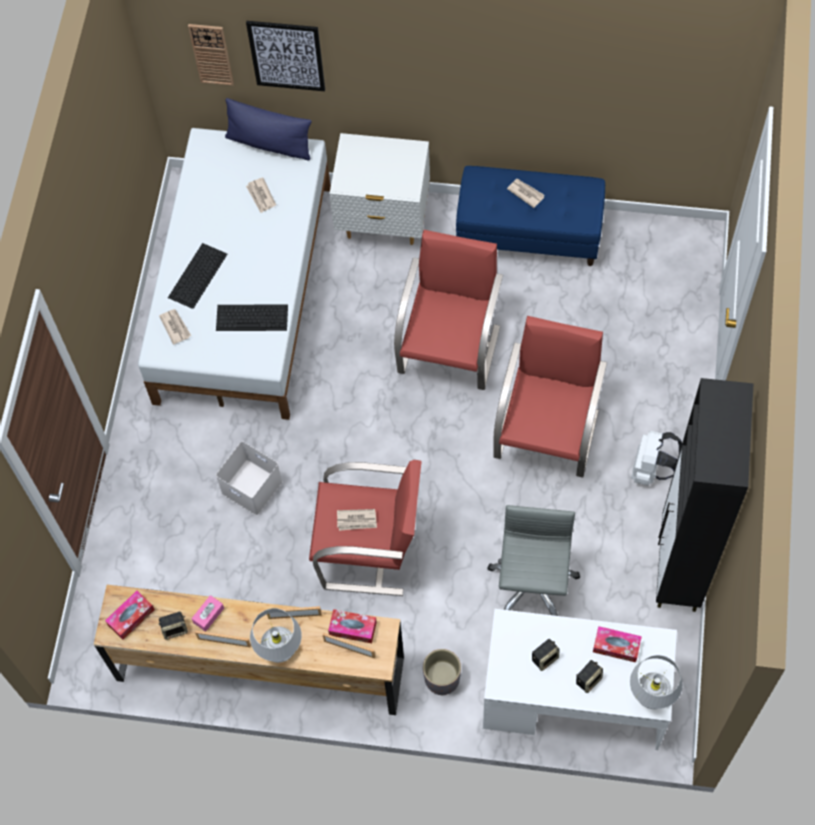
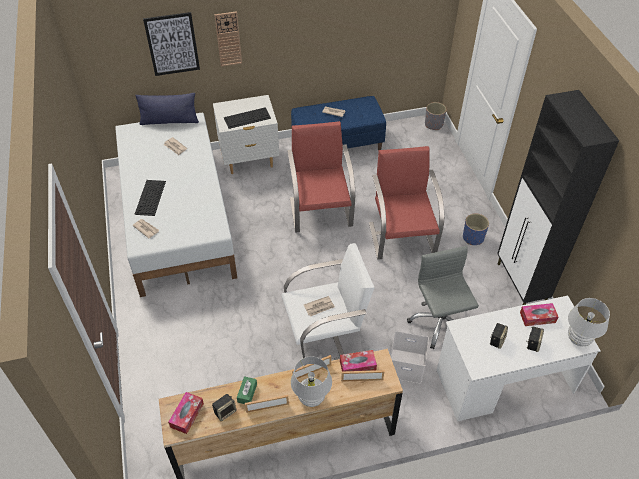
camera: 25 degrees left, 15 degrees down
(208, 615) = (247, 393): pink tissue box -> green tissue box
(211, 54) = (122, 56): wall clock -> wall clock (228, 39)
(250, 487) = (228, 325): white storage box -> white storage box (405, 366)
(252, 317) = (197, 209): keyboard -> keyboard (247, 117)
(369, 549) = (325, 336): red armchair -> white armchair
(442, 678) = (413, 399): grey planter -> grey planter (433, 124)
(651, 469) = (473, 238): white backpack -> blue planter

